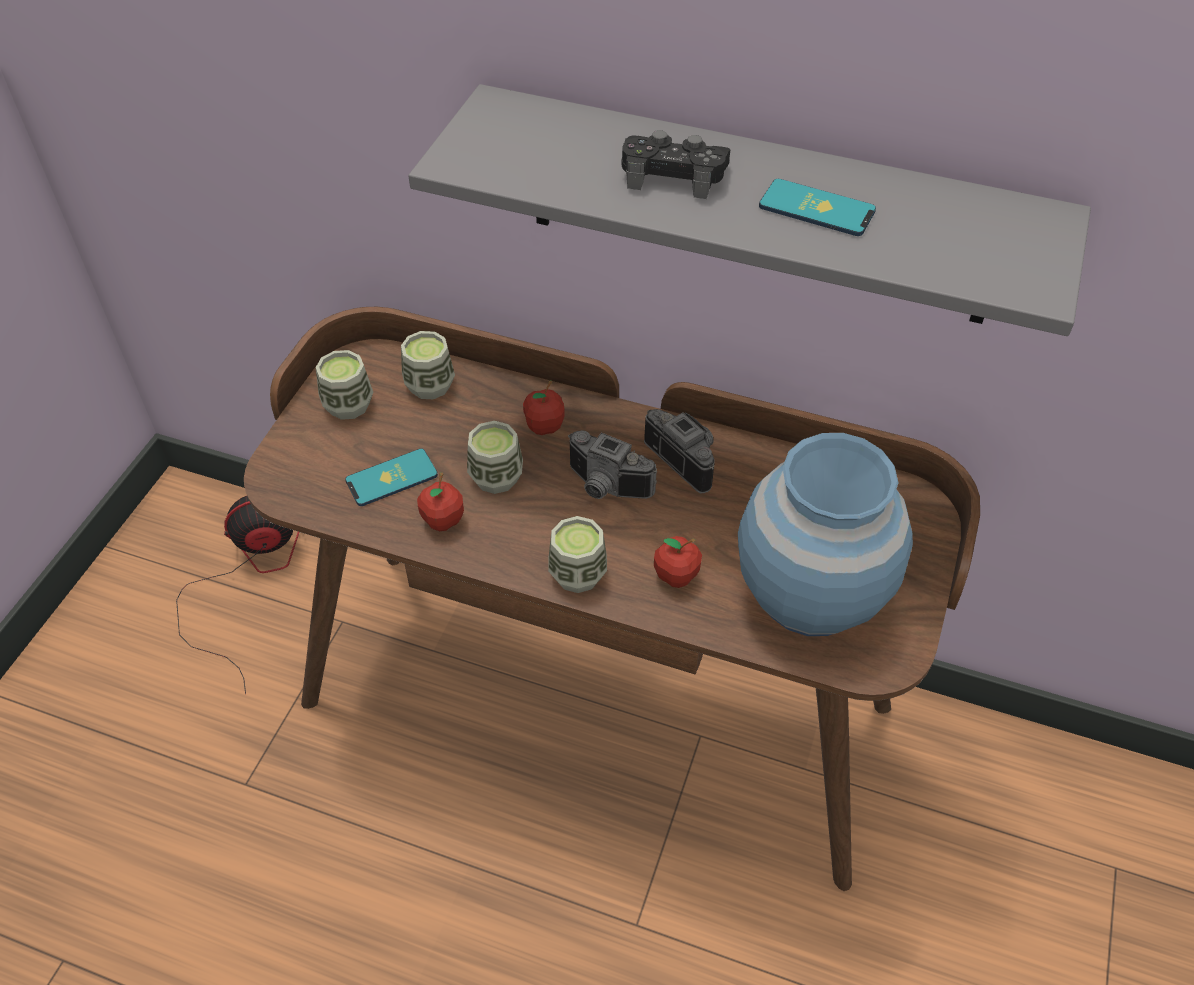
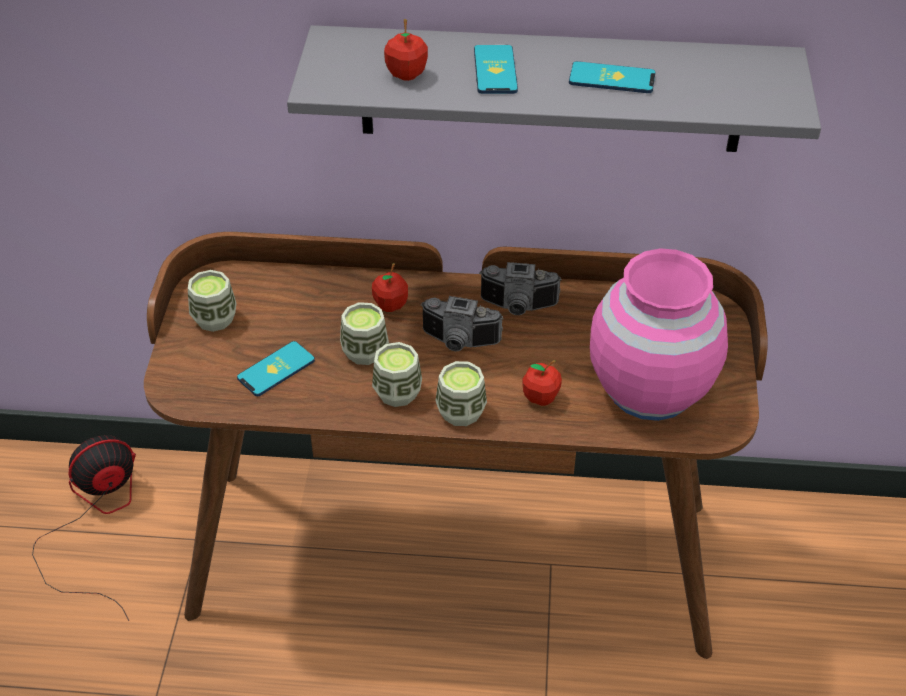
camera: 15 degrees left, 5 degrees down
(430, 385) = (280, 290): cup -> cup (397, 392)
(443, 521) = (333, 394): apple -> apple (406, 75)
(673, 174) = (495, 70): black game controller -> phone
(688, 458) = (518, 307): camera -> camera turned 150 degrees clockwise
(809, 593) = (649, 389): blue vase -> pink vase

